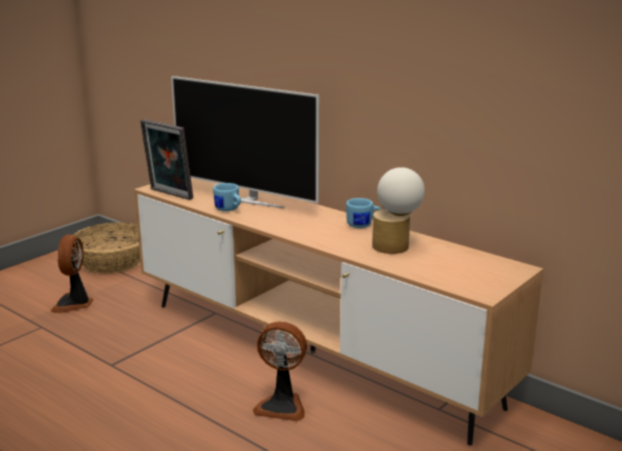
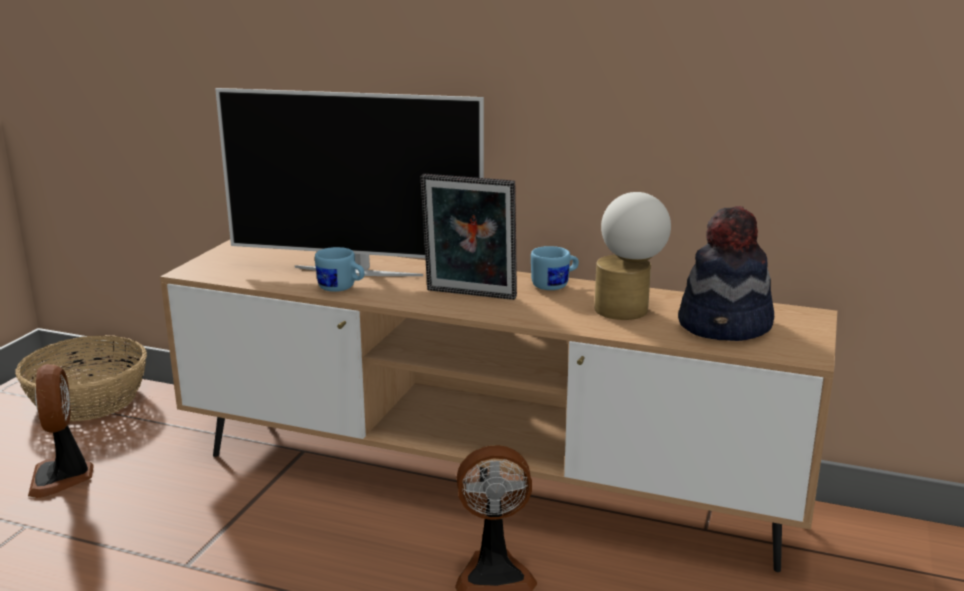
camera: 20 degrees left, 0 degrees up
(169, 195) = (226, 278): picture frame -> picture frame (469, 295)
(450, 267) = (726, 326): none -> hat

